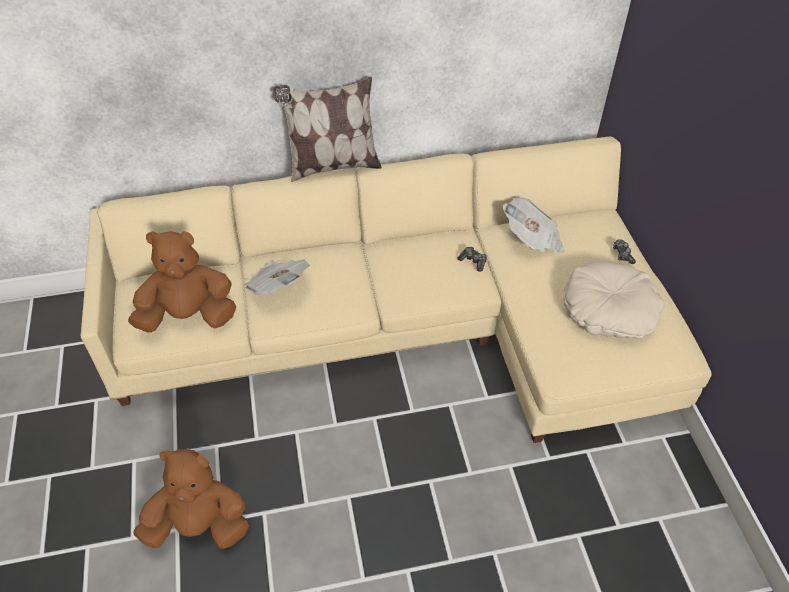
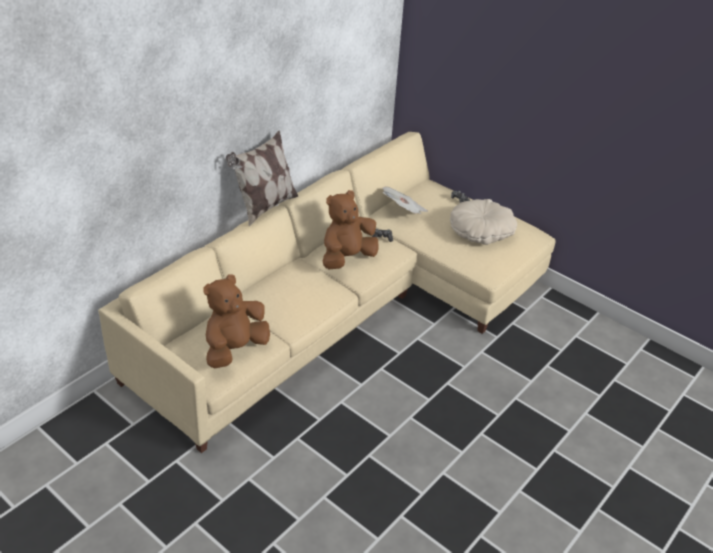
camera: 40 degrees left, 10 degrees down
(200, 525) = (336, 485): brown plush toy -> brown plush toy (347, 258)
(278, 287) = (277, 304): newspaper -> none

